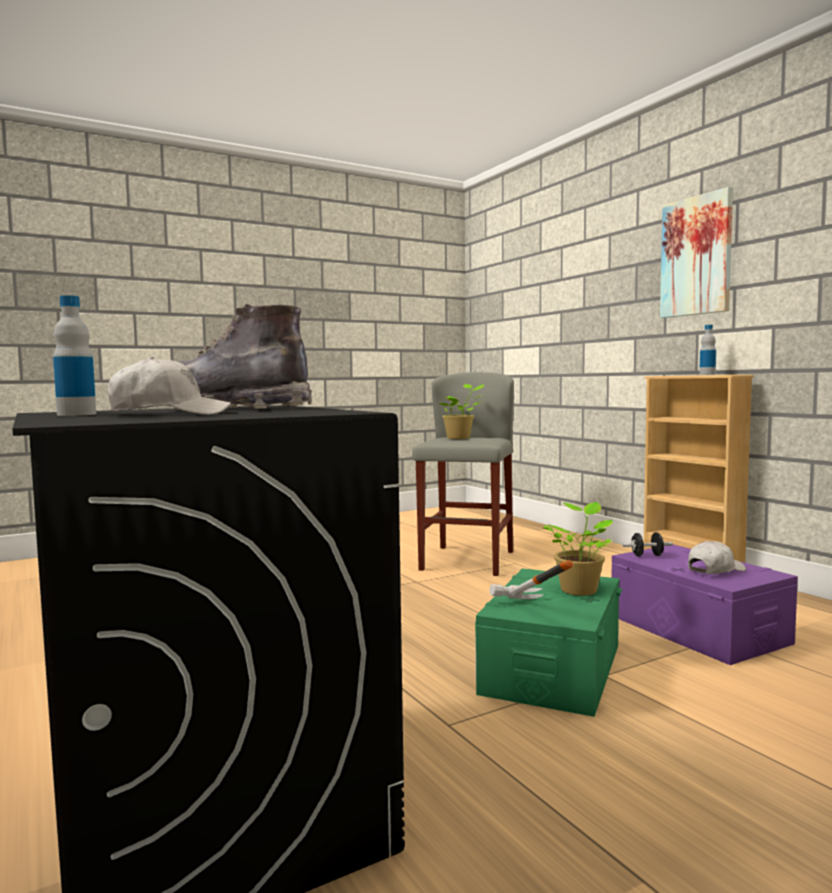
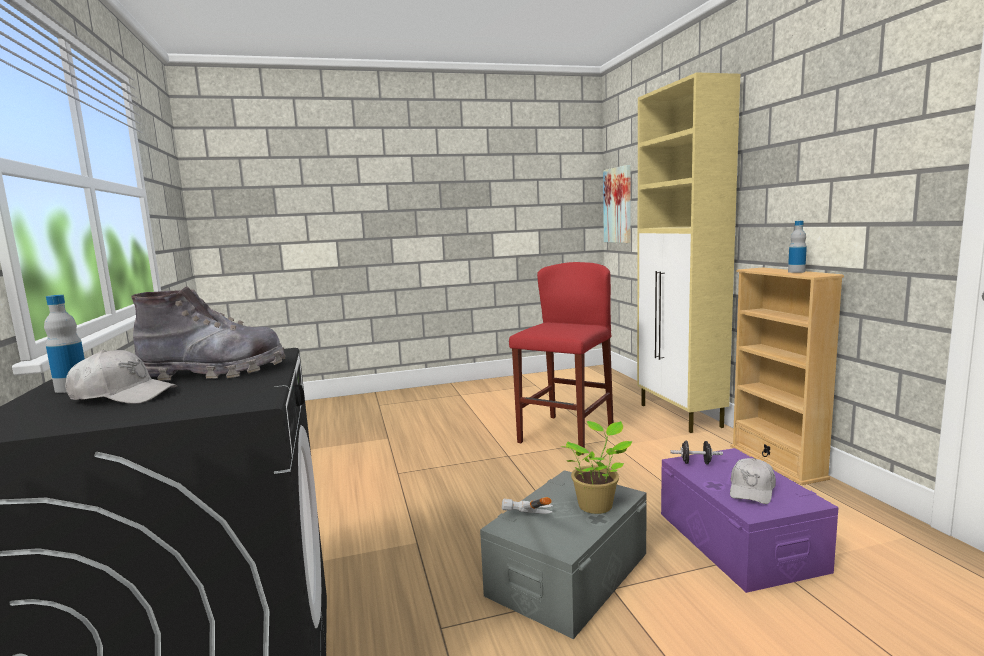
camera: 15 degrees right, 5 degrees up
(236, 409) = (214, 372): grey boot -> grey boot turned 135 degrees clockwise
(460, 438) = (557, 326): potted plant -> none
(467, 560) = (566, 434): grey stool -> red stool
(552, 668) = (568, 574): green storage box -> grey storage box
(575, 541) = (680, 416): none -> beige cabinet
(696, 256) = (795, 145): picture -> picture (618, 205)
(715, 570) = (752, 490): white cap -> white cap turned 135 degrees clockwise

